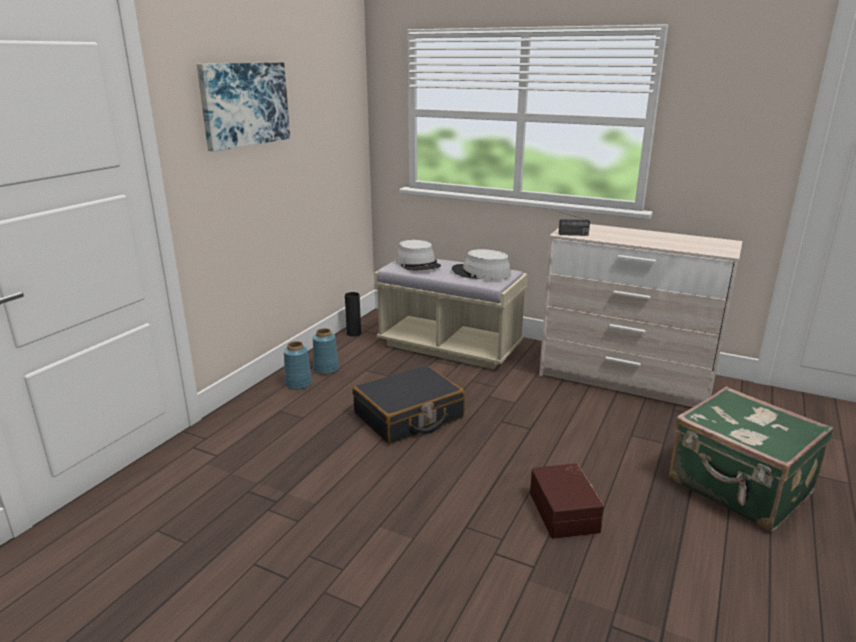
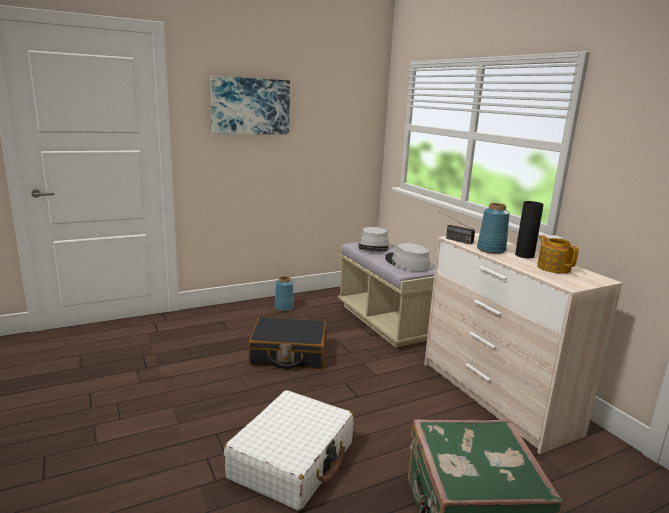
camera: 35 degrees right, 5 degrees down
(298, 384) = (255, 310): blue vase -> blue vase (490, 250)
(354, 333) = (334, 292): black vase -> black vase (524, 255)
(565, 511) = (292, 460): brown storage box -> white suitcase
(684, 241) = (553, 268): none -> teapot

